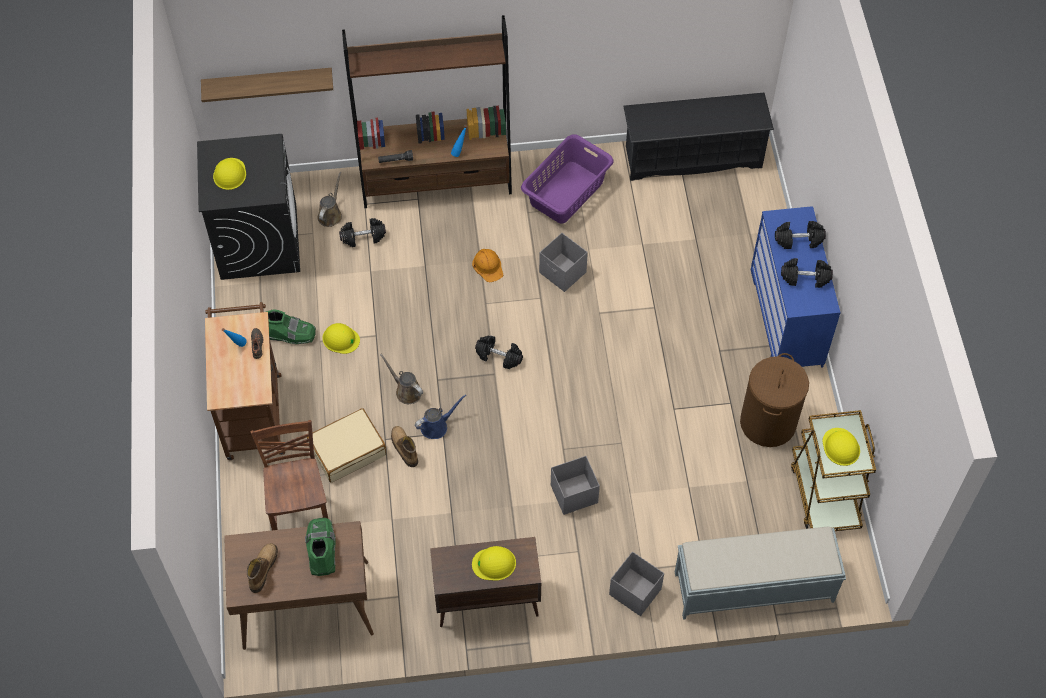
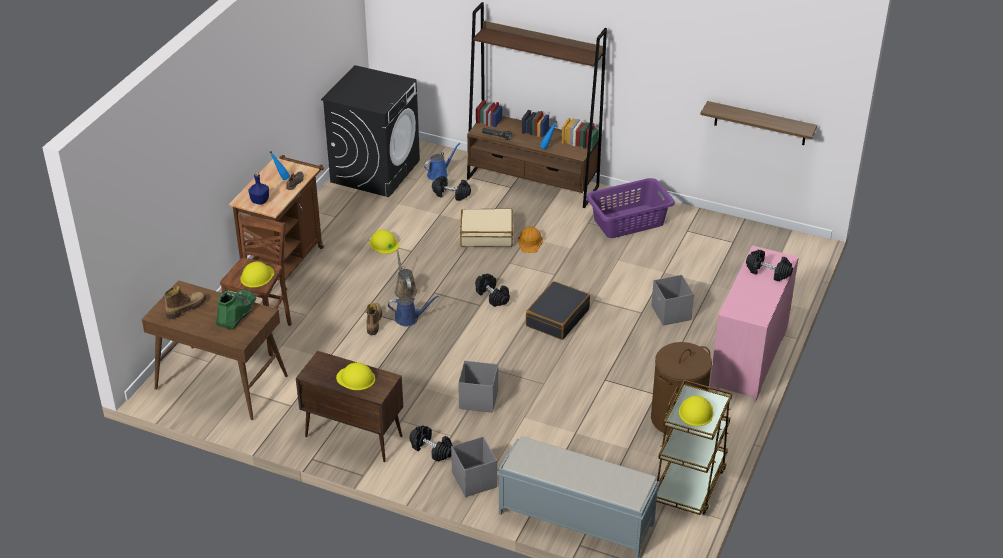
camera: 30 degrees right, 20 degrees down
(229, 174) = (360, 87): yellow hard hat -> yellow hard hat (257, 276)
(238, 389) = (260, 201): none -> blue bottle
(268, 83) = (424, 41): shelf -> shelf (760, 123)
(290, 334) = (351, 228): green boot -> none
(330, 214) = (439, 174): brown watering can -> blue watering can
(347, 450) = (332, 307): beige suitcase -> beige suitcase (486, 235)
(563, 273) = (585, 266): grey storage box -> grey storage box (671, 313)
(579, 353) = (557, 317): none -> black suitcase
(692, 157) = (750, 235): black shoe rack -> none
(787, 317) = (749, 359): blue dresser -> pink dresser
(805, 278) = (754, 296): black dumbbell -> black dumbbell (432, 449)

